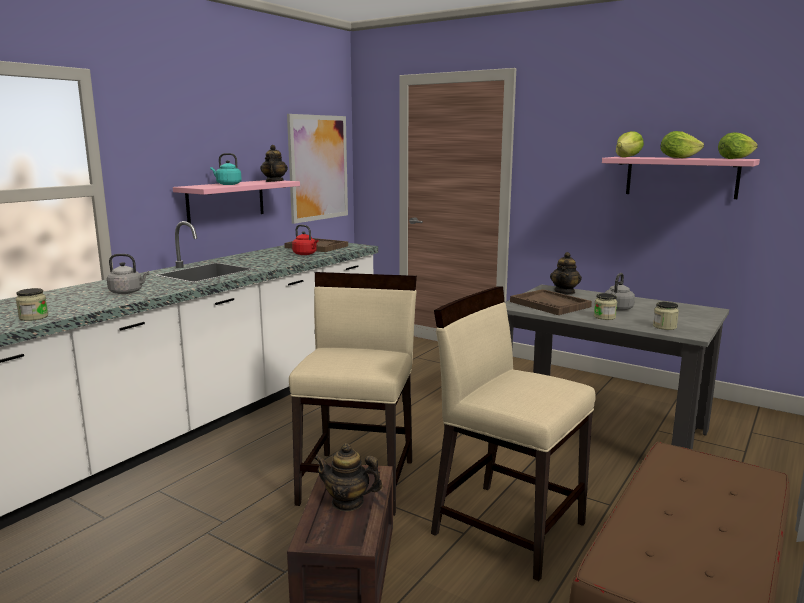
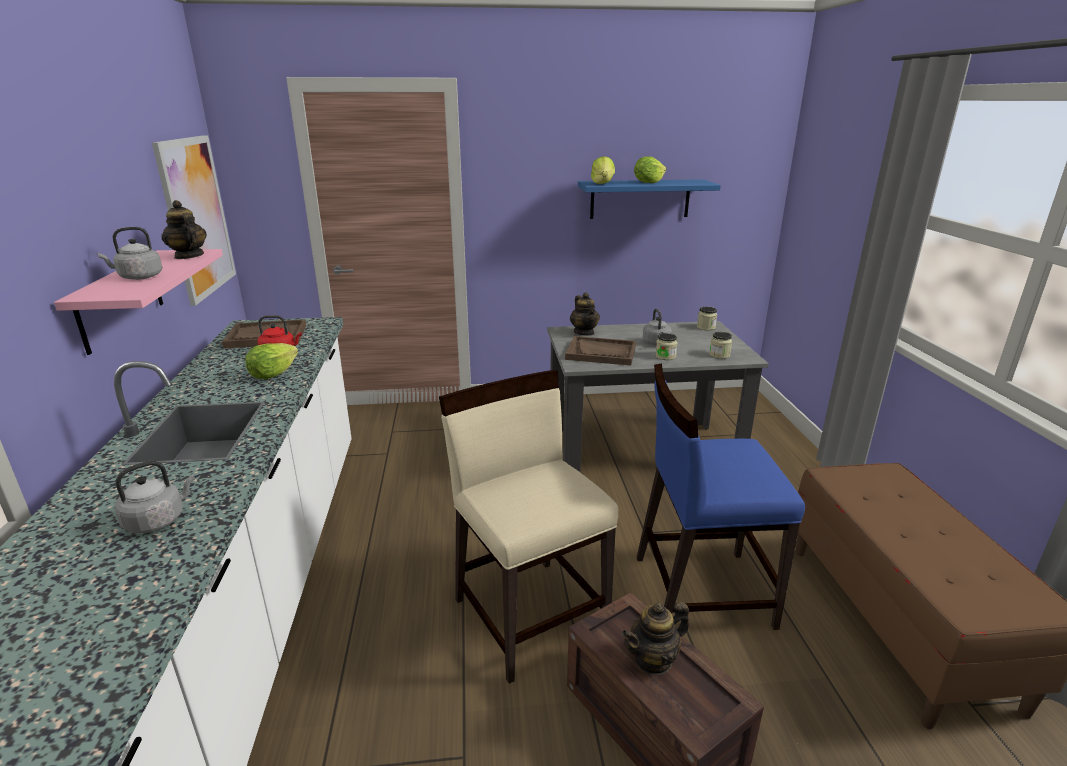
camera: 40 degrees left, 10 degrees up
(33, 317) = (95, 659): jar -> jar (706, 327)
(227, 184) = (138, 277): turquoise kettle -> grey kettle
(507, 527) = (700, 590): beige chair -> blue chair
(681, 177) = (640, 199): pink shelf -> blue shelf
(735, 159) = (694, 181): lettuce -> lettuce (273, 374)

